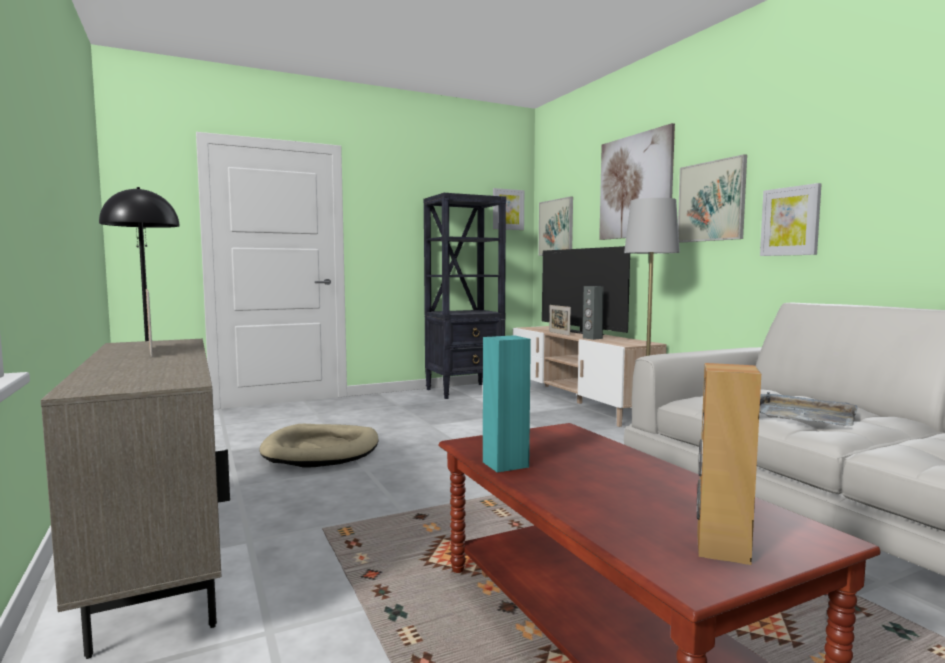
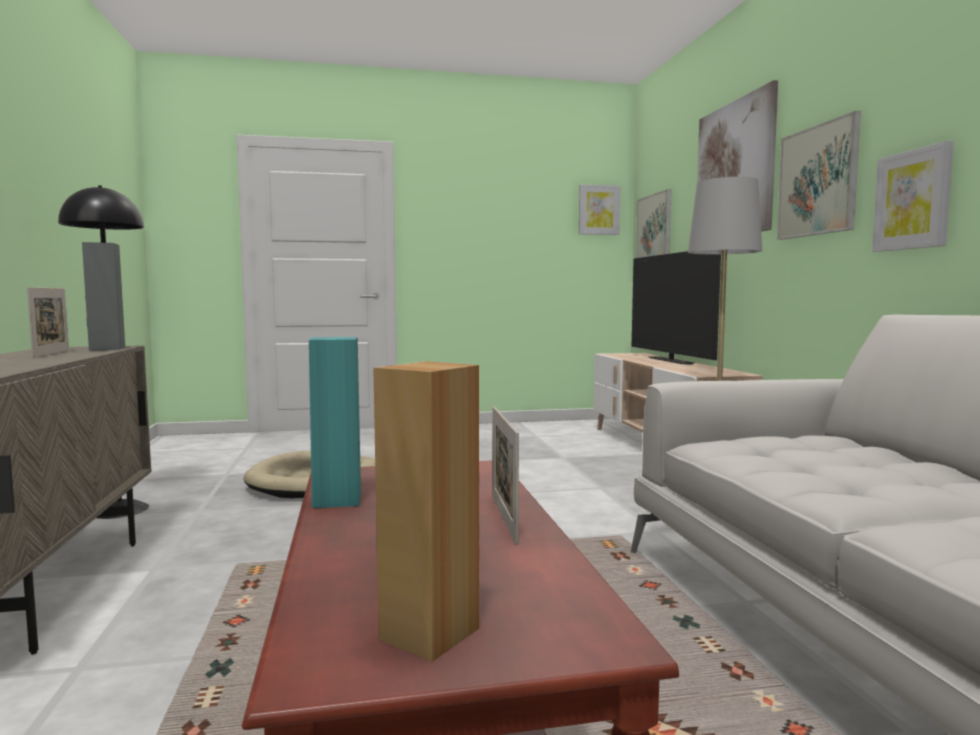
camera: 15 degrees right, 0 degrees up
(465, 391) = (534, 428): black bookcase -> none
(559, 333) = (640, 360): picture frame -> picture frame (504, 518)
(592, 338) = (672, 366): grey speaker -> grey speaker (106, 349)
(801, 414) = (840, 470): grey tray -> none

